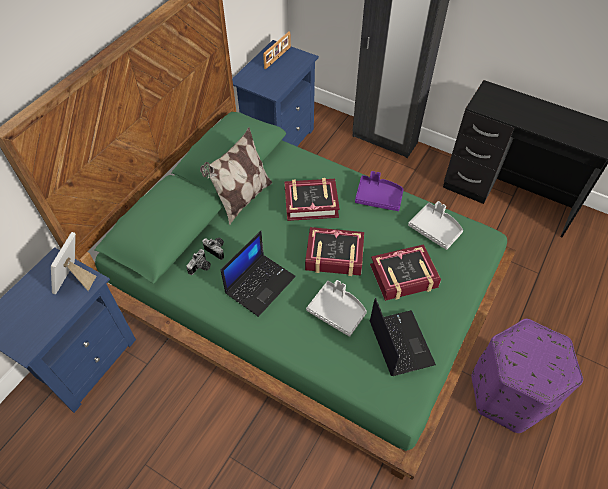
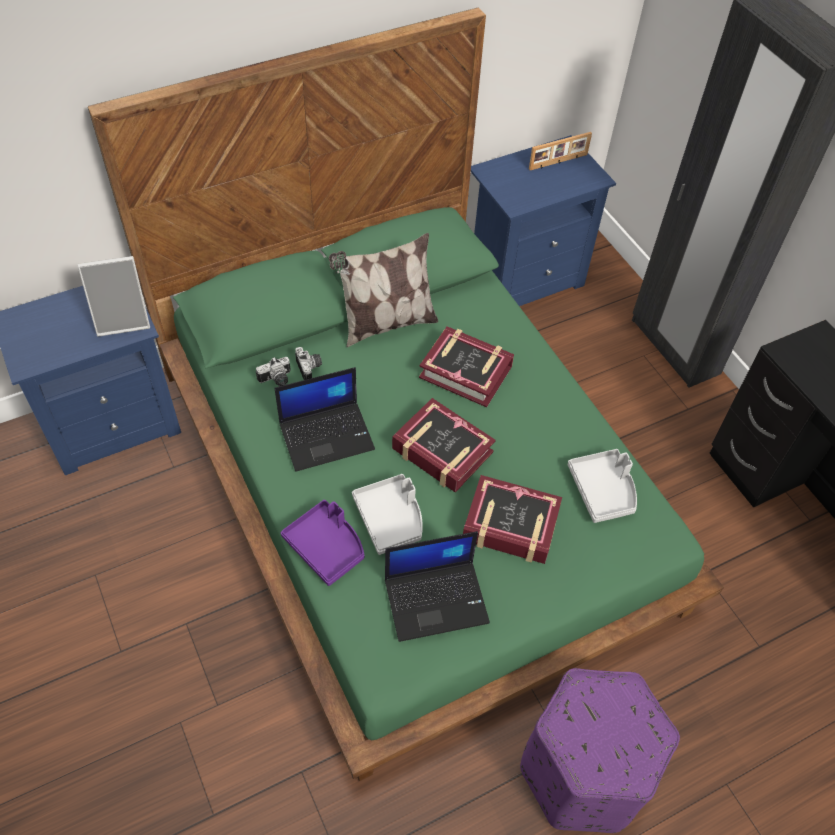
camera: 30 degrees right, 0 degrees up
(75, 280) = (123, 319): picture frame -> picture frame turned 150 degrees counterclockwise
(378, 197) = (560, 409): purple tray -> purple tray (326, 547)
(400, 342) = (437, 599): laptop -> laptop turned 60 degrees clockwise

